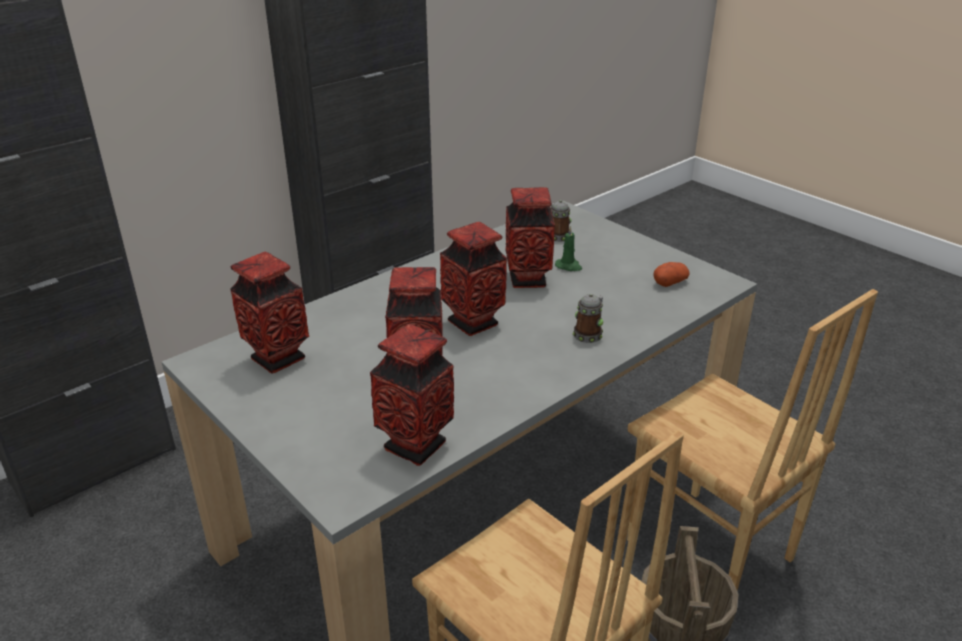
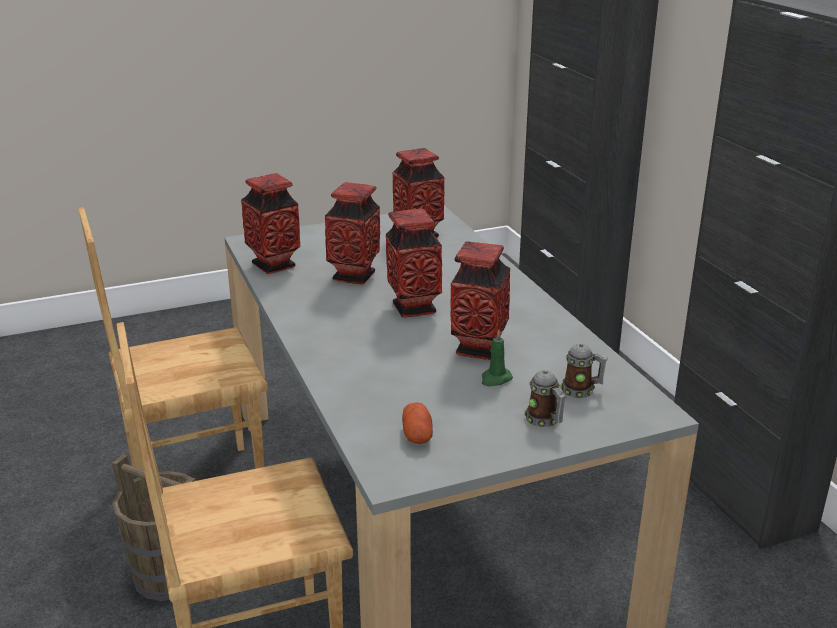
camera: 110 degrees right, 5 degrees down
(589, 334) = (352, 357): mug -> mug (545, 421)

